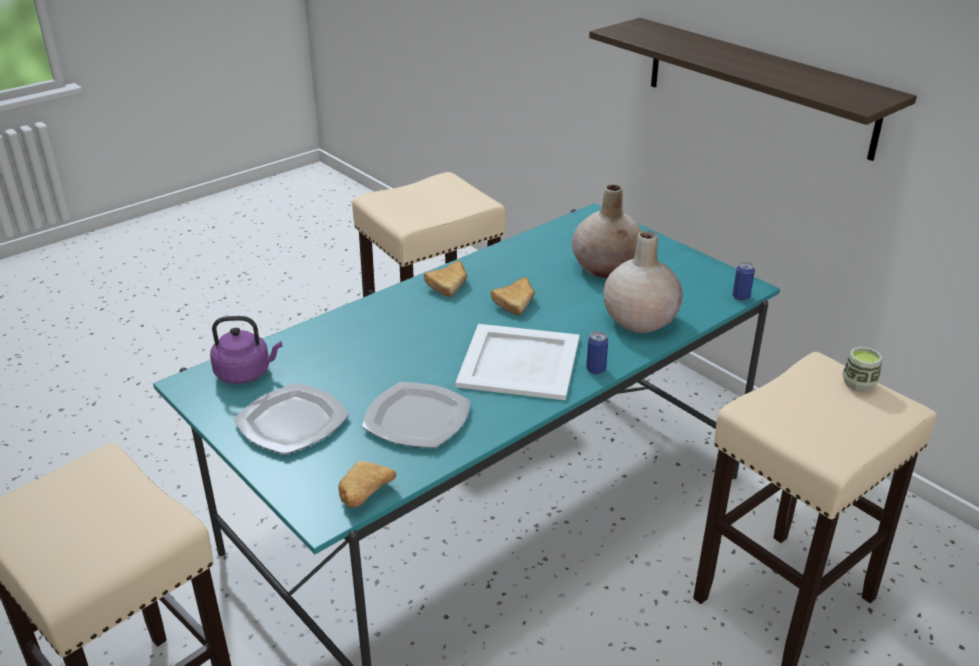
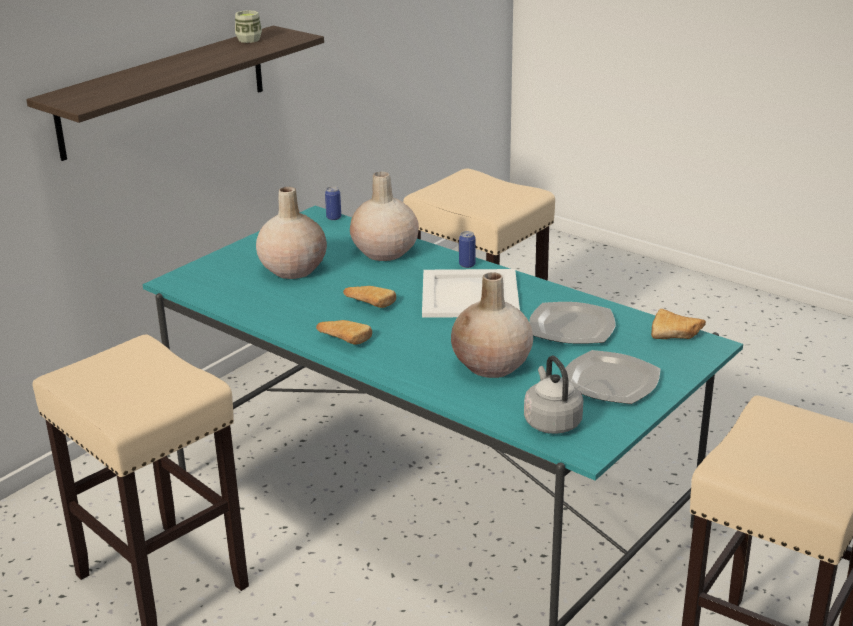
camera: 100 degrees left, 5 degrees down
(246, 373) = (551, 421): purple kettle -> grey kettle
(362, 355) = (491, 366): none -> beige vase
(858, 384) = (446, 184): cup -> cup (249, 40)

